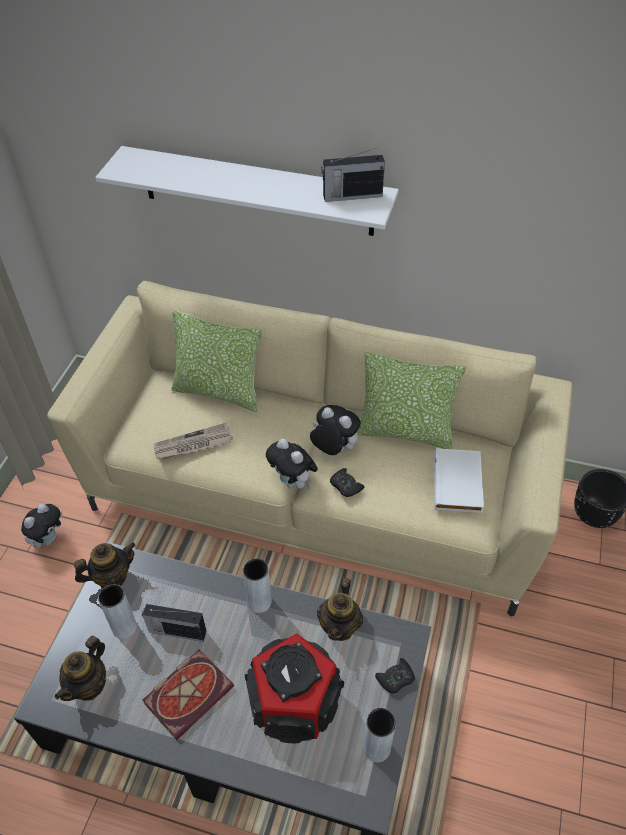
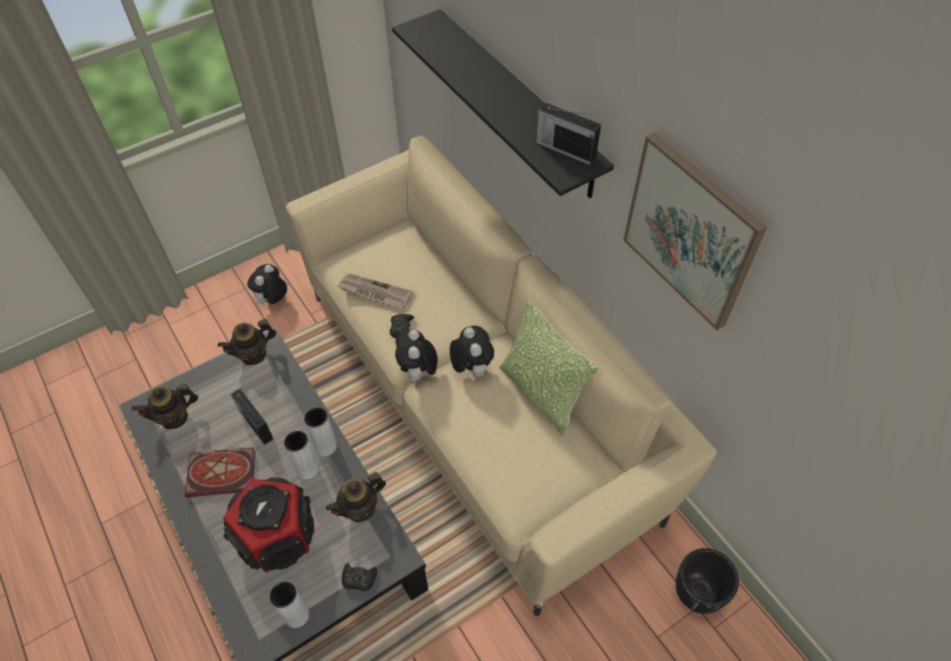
camera: 40 degrees right, 5 degrees up
(48, 538) = (272, 300): plush toy -> plush toy turned 135 degrees clockwise
(111, 577) = (253, 354): teapot -> teapot turned 135 degrees clockwise
(124, 627) = (228, 395): grey vase -> grey vase (307, 469)
(219, 391) = (433, 263): pillow -> none
(257, 191) = (518, 104): white shelf -> black shelf
(345, 486) = (449, 403): black game controller -> black game controller (402, 329)
(459, 483) = (538, 467): white book -> none
(502, 202) = (690, 231): none -> picture

